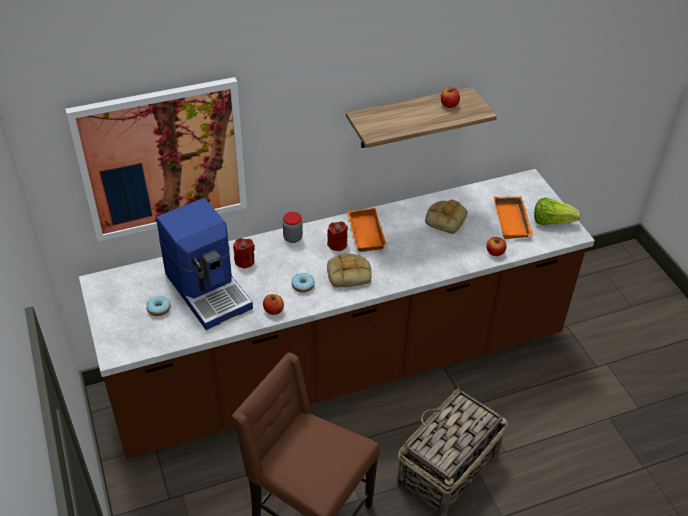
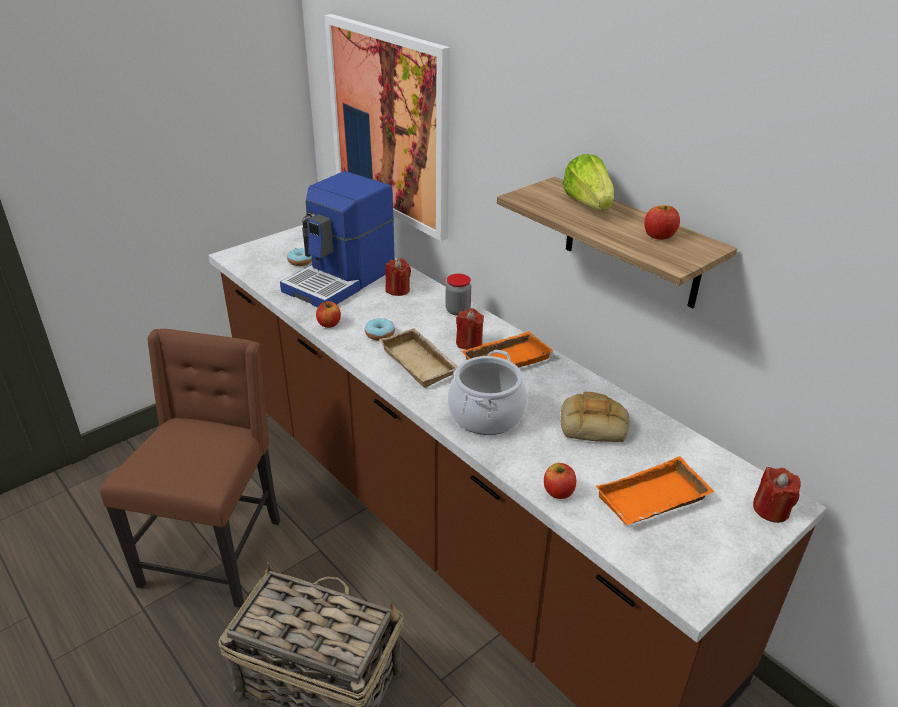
camera: 70 degrees right, 10 degrees down
(349, 273) = (421, 362): bread -> beige tray
(418, 259) = (486, 415): none -> cooking pot
(531, 186) = (771, 509): none -> red candle
(551, 221) = (697, 554): lettuce -> lettuce (588, 204)

